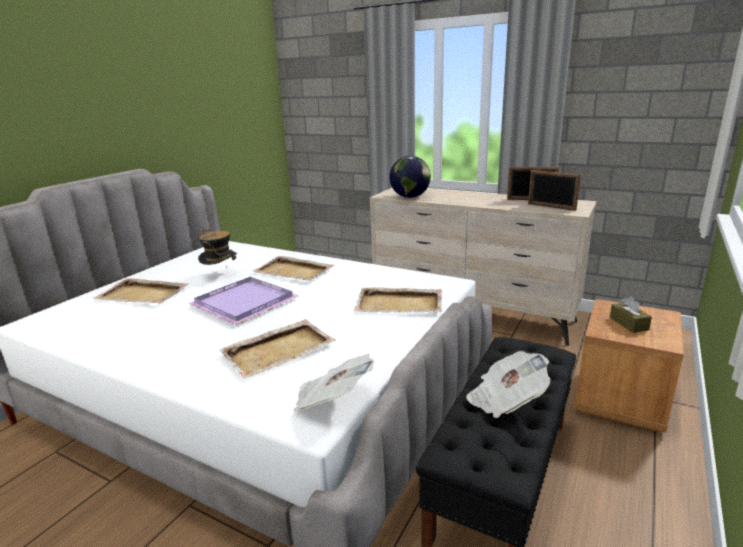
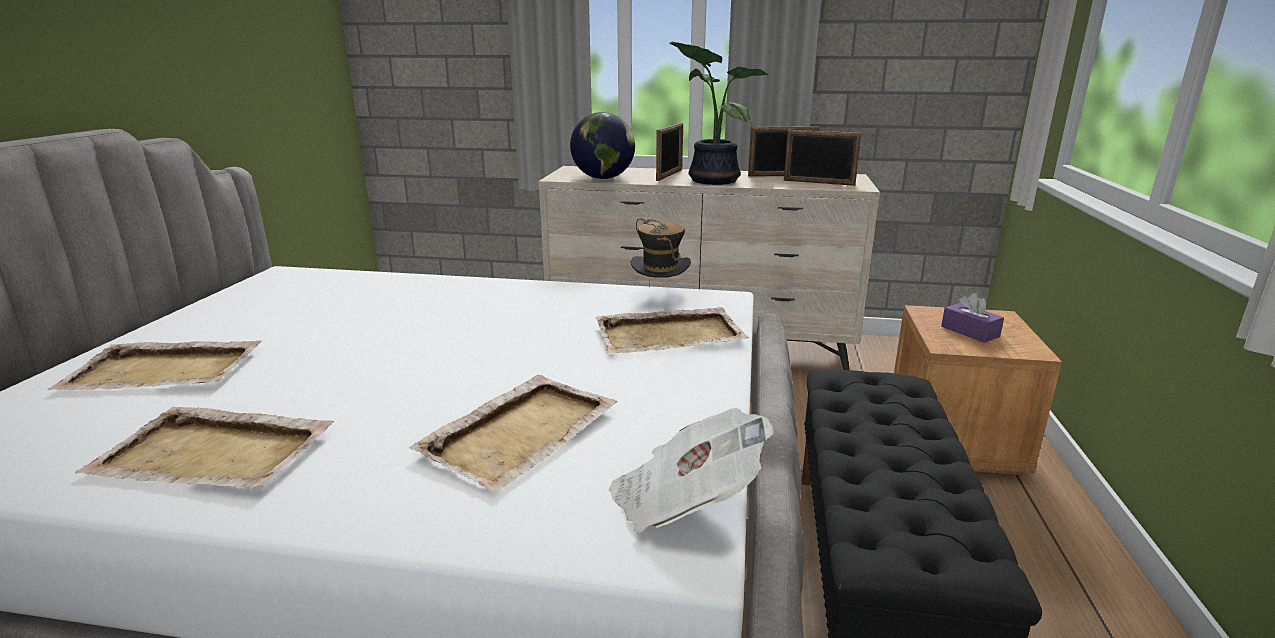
camera: 20 degrees left, 0 degrees up
(221, 275) = (315, 322): hat -> hat (660, 297)
(244, 303) = (395, 364): purple tray -> none
(294, 271) = (452, 304): beige tray -> beige tray (216, 454)
(454, 196) = (669, 175): none -> picture frame
(477, 202) = (710, 180): none -> potted plant
(506, 400) = (898, 458): newspaper -> none
(628, 323) = (970, 332): brown tissue box -> purple tissue box

